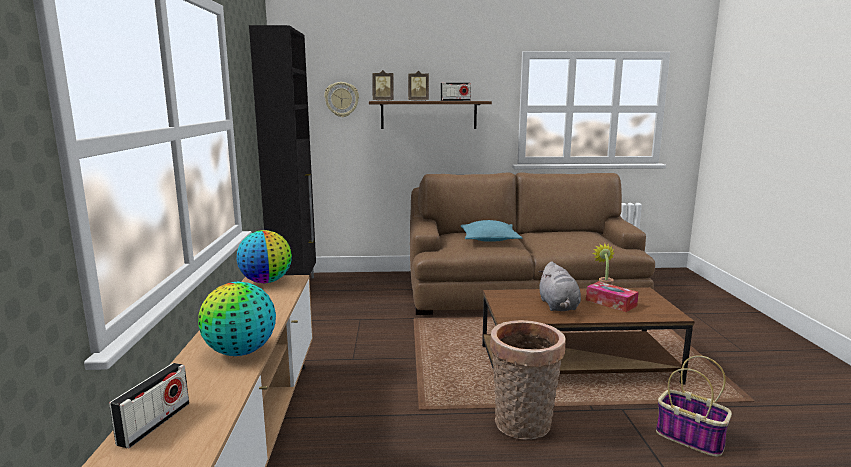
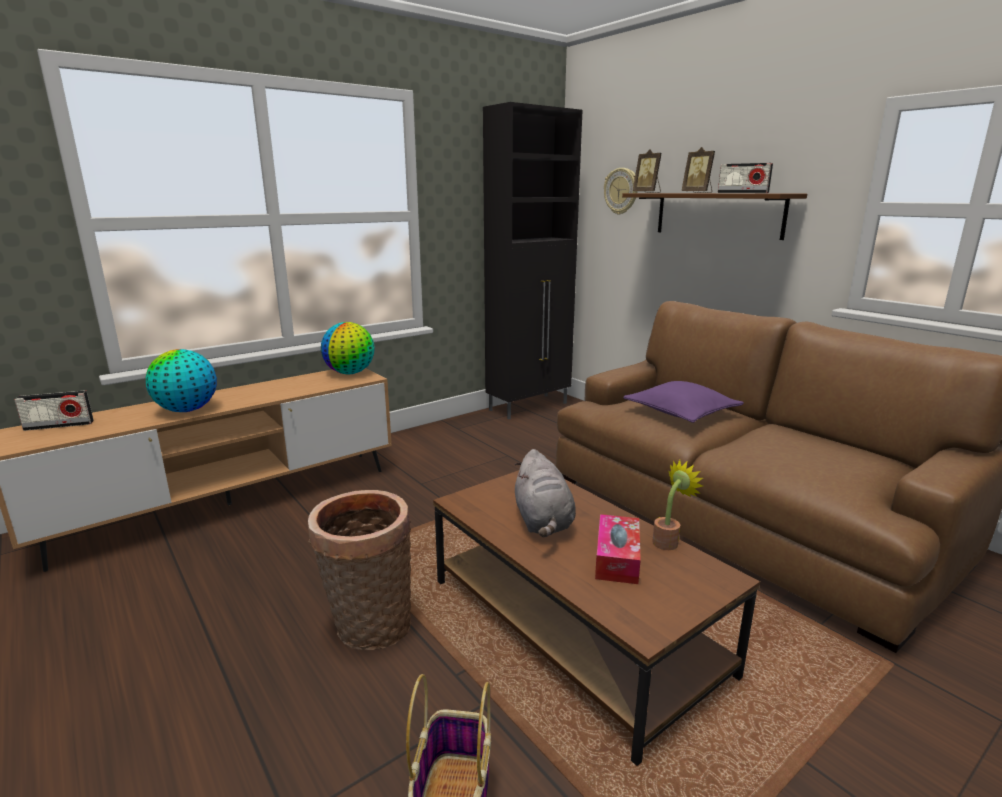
camera: 55 degrees right, 5 degrees up
(489, 239) = (681, 412): turquoise pillow -> purple pillow
(558, 306) = (543, 522): grey plush toy -> grey plush toy turned 60 degrees counterclockwise

